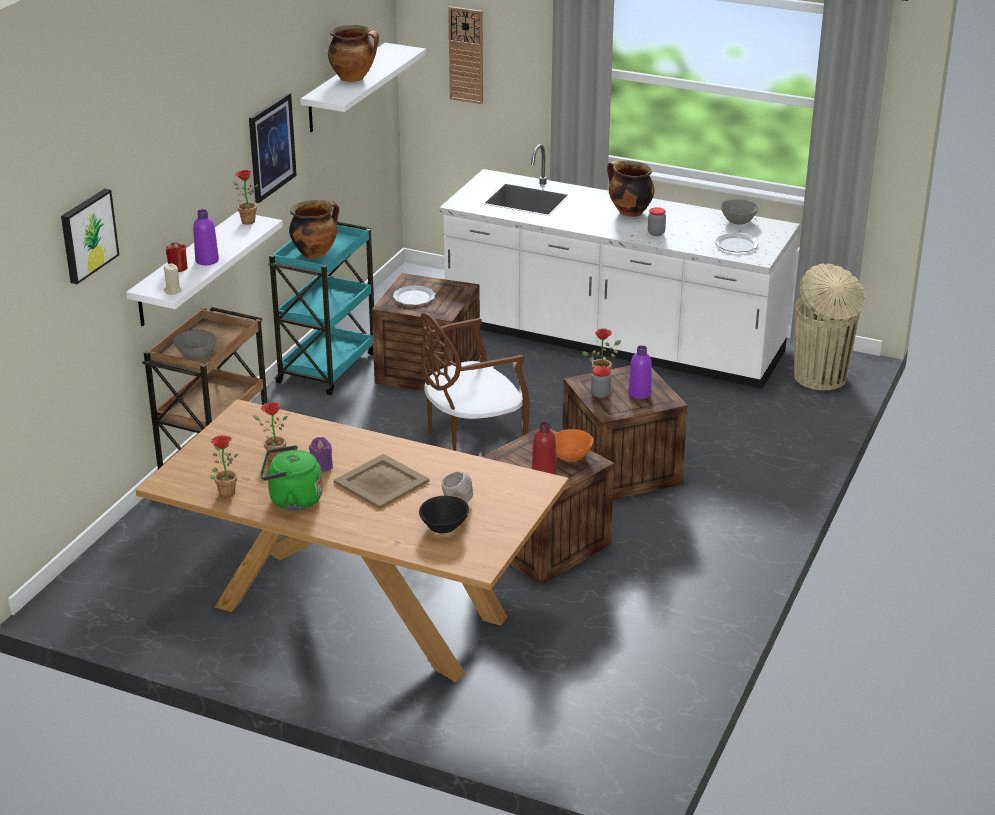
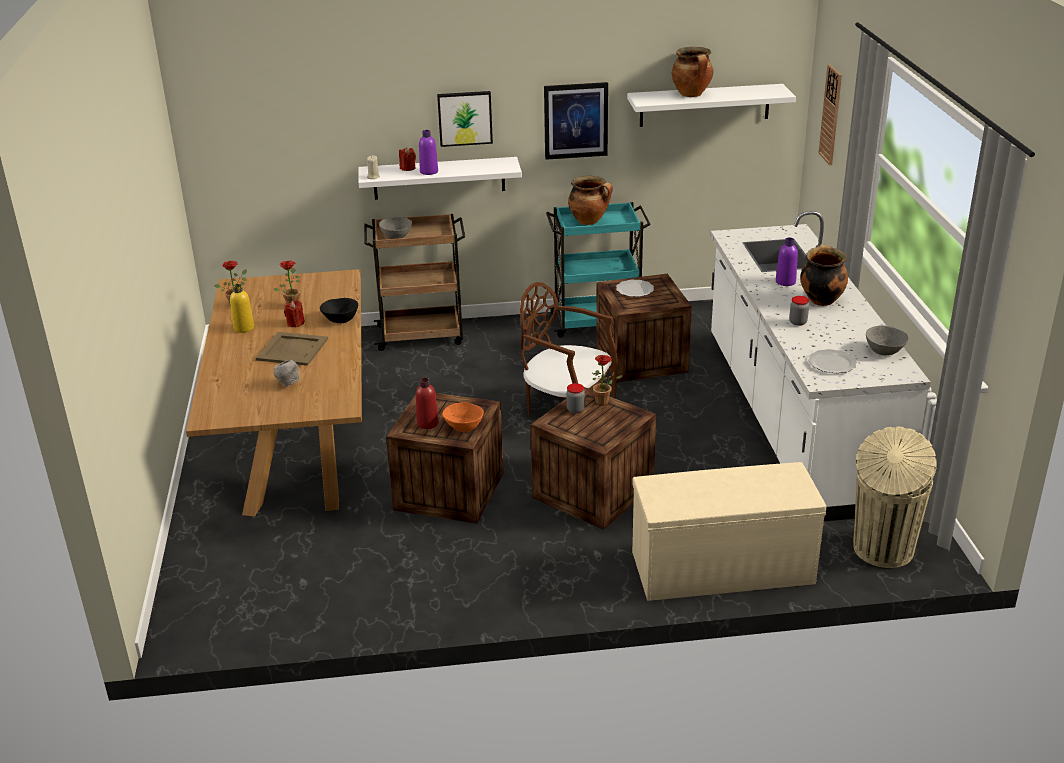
camera: 60 degrees right, 0 degrees up
(87, 235) = (315, 108): picture -> picture (465, 118)
(245, 221) = (504, 163): potted plant -> none
(292, 500) = (244, 328): green kettle -> yellow bottle
(322, 466) = (295, 323): purple candle -> red candle
(443, 526) = (249, 390): black bowl -> black bowl (341, 319)
(639, 393) = (597, 426): purple bottle -> purple bottle (785, 282)
(785, 451) = (721, 568): none -> beige bench

